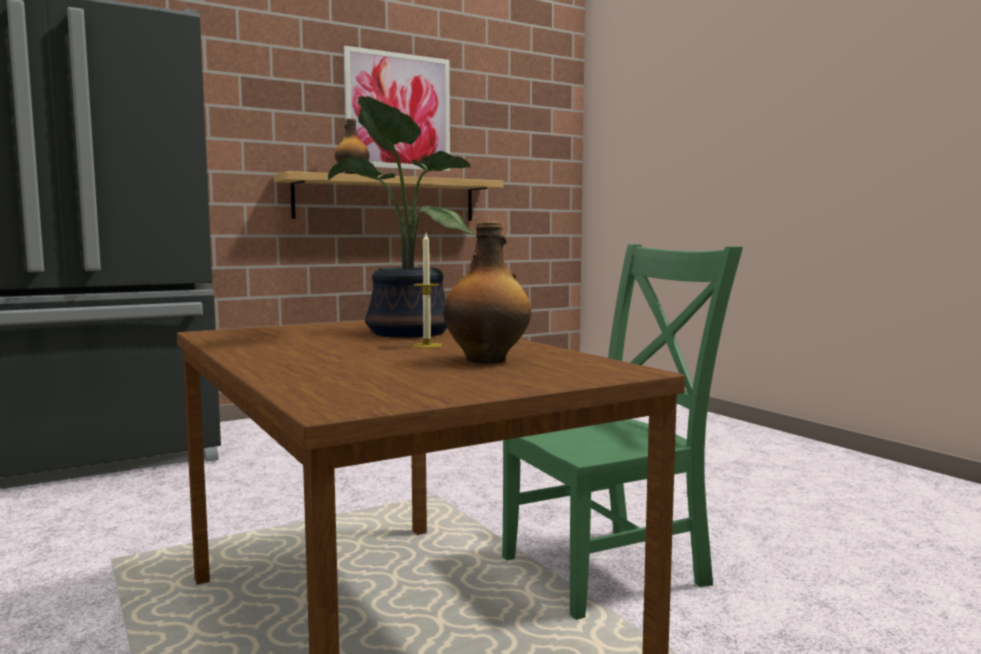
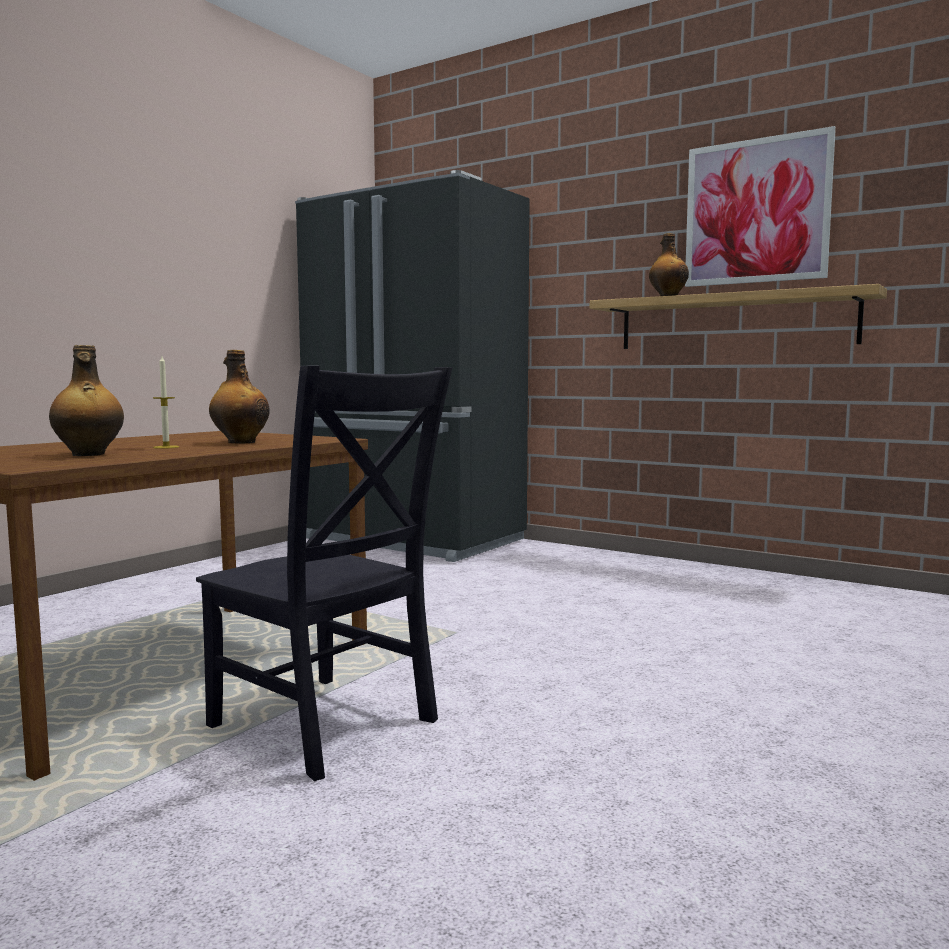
camera: 65 degrees right, 0 degrees up
(403, 333) = (240, 442): potted plant -> bottle
(611, 569) = (328, 726): green chair -> black chair

